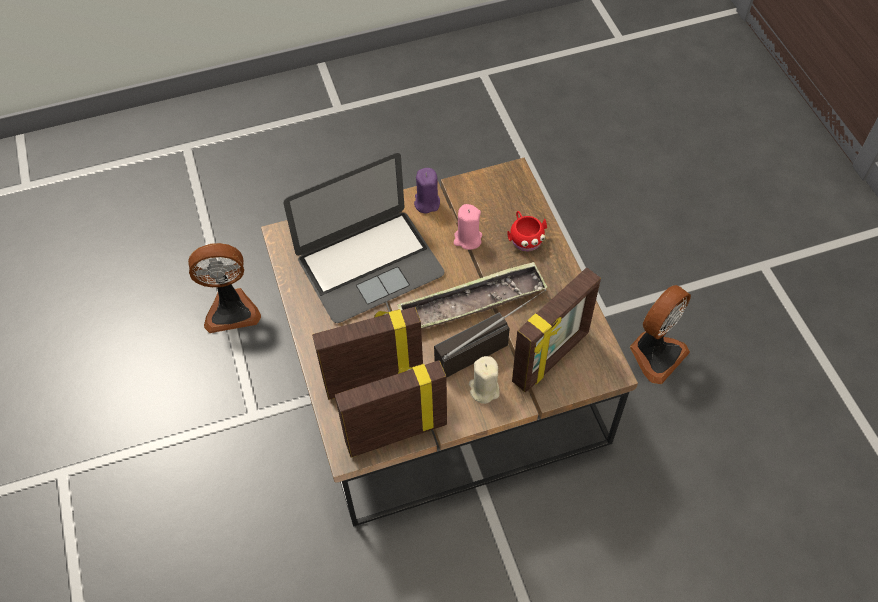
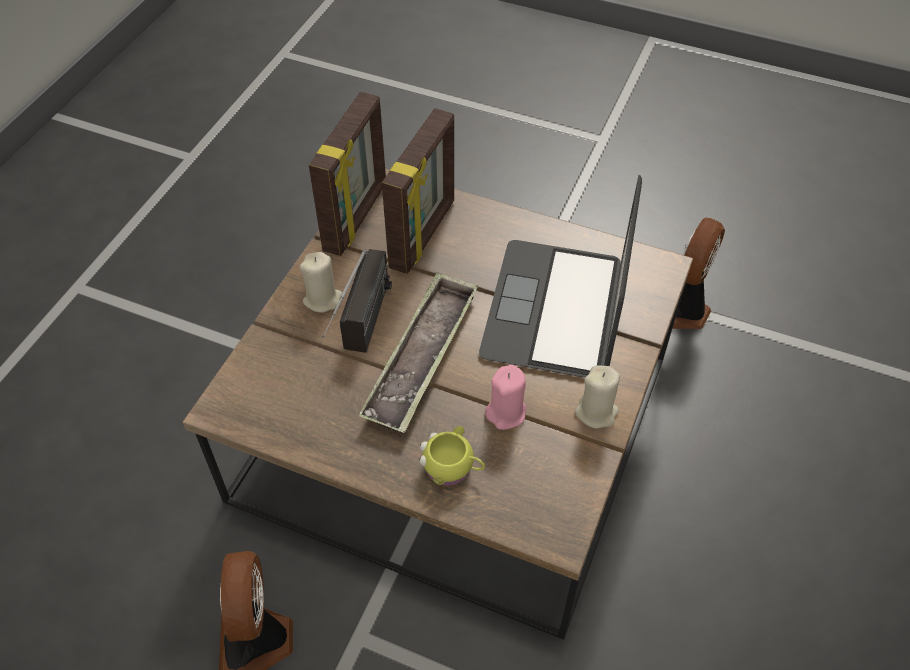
camera: 130 degrees right, 5 degrees down
(426, 203) = (596, 412): purple candle -> beige candle
(525, 238) = (452, 468): red mug -> yellow mug
(552, 358) = (290, 373): picture frame -> none

